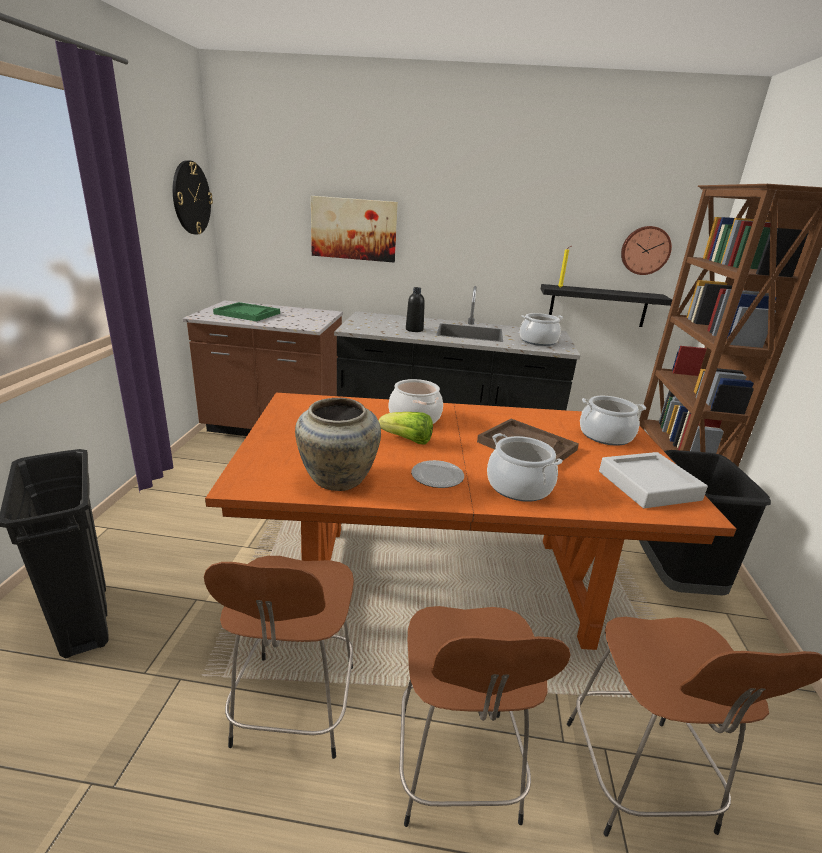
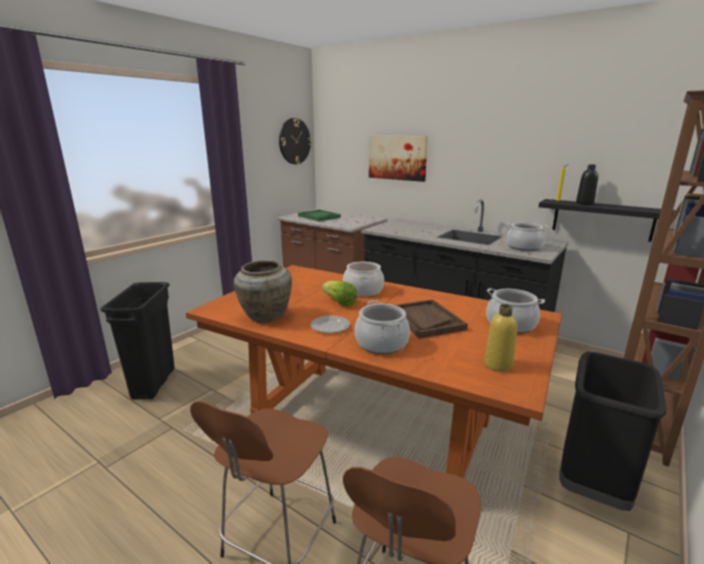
camera: 30 degrees right, 5 degrees down
(294, 709) = (214, 465): brown stool -> none
(414, 330) = (423, 232): black bottle -> black bottle (584, 203)
(645, 250) = (651, 167): wall clock -> none
(648, 485) = (498, 365): grey tray -> yellow bottle

